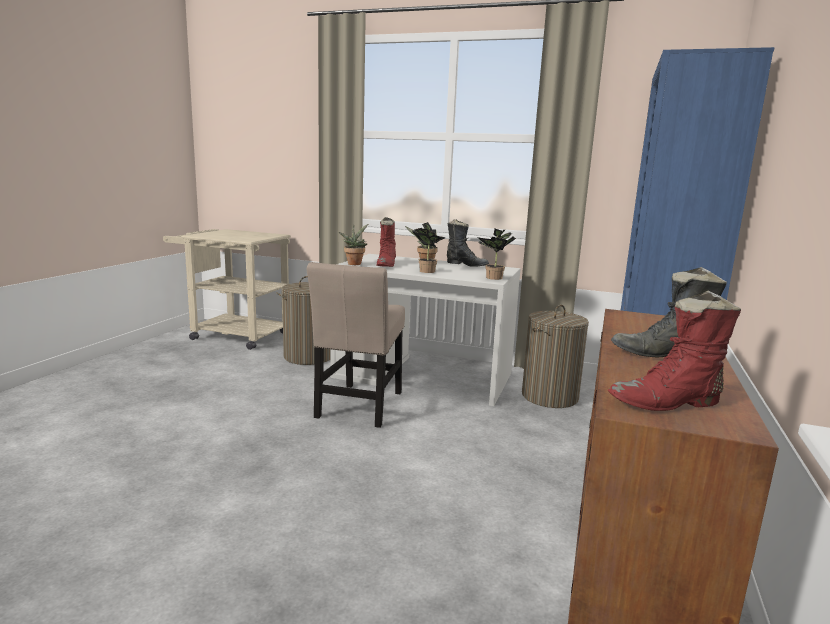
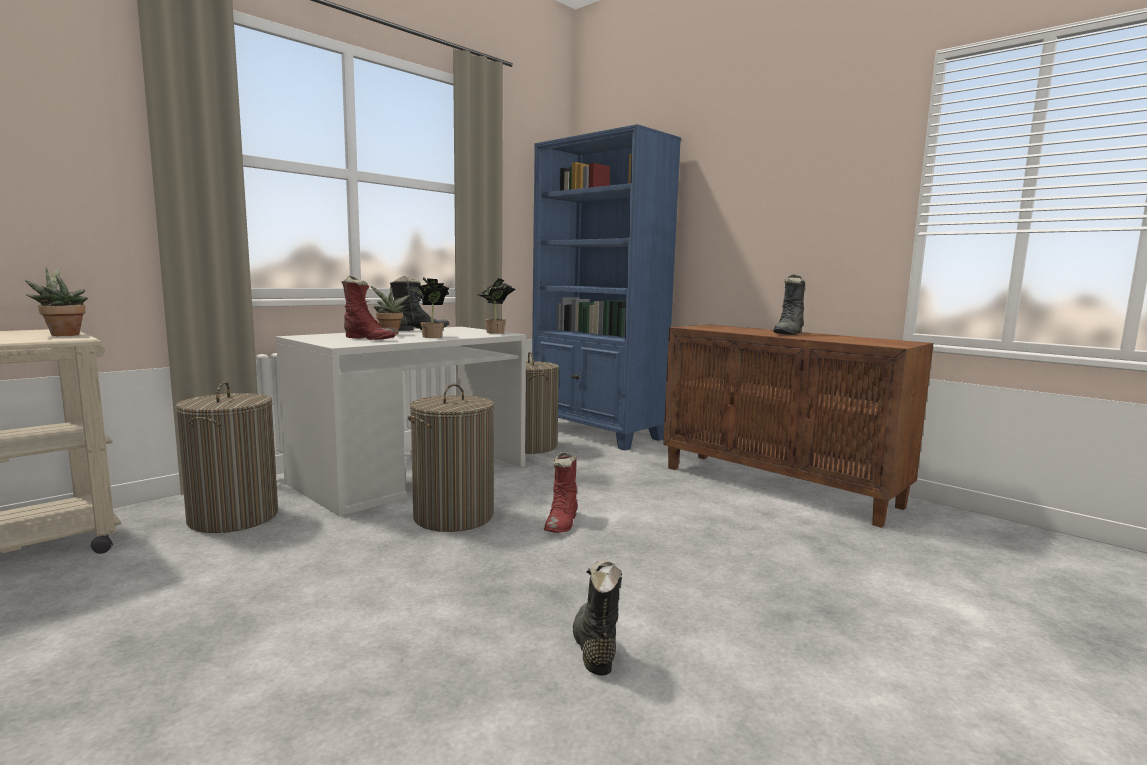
camera: 65 degrees left, 5 degrees down
(188, 495) = (593, 646): none -> black boot
(354, 263) = (337, 343): potted plant -> potted plant (63, 334)
(359, 407) = (453, 516): beige chair -> laundry basket
(667, 403) = (880, 342): red boot -> red boot (562, 523)

